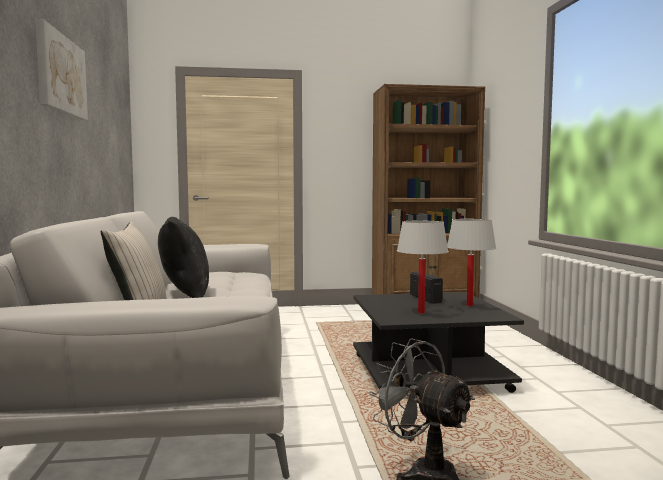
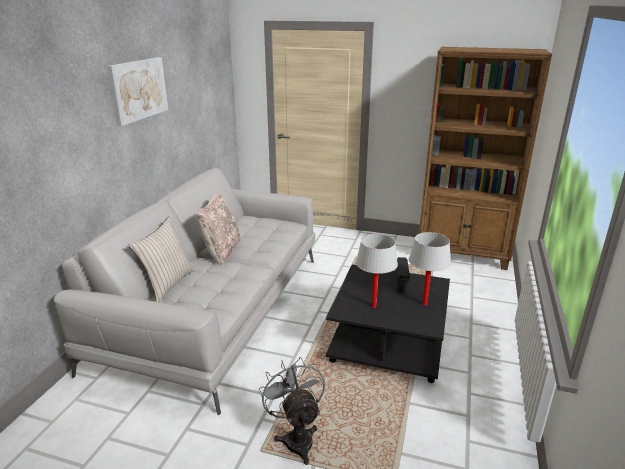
camera: 25 degrees right, 20 degrees up
(184, 293) = (220, 251): black pillow -> beige pillow

